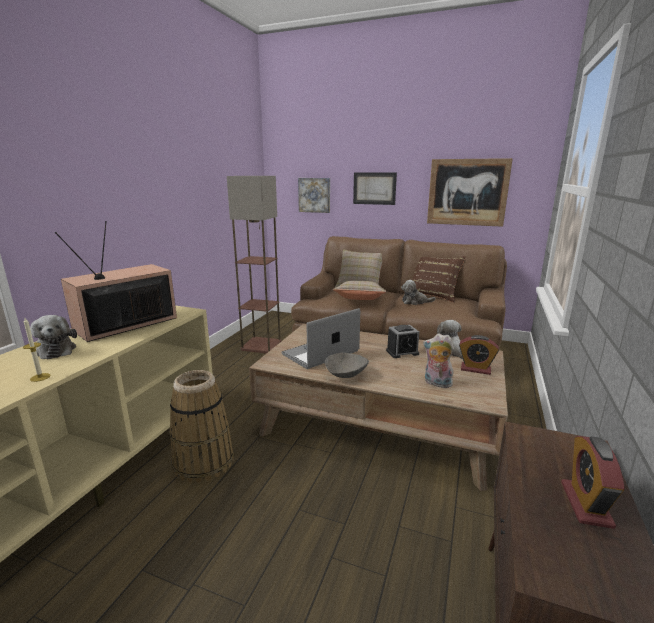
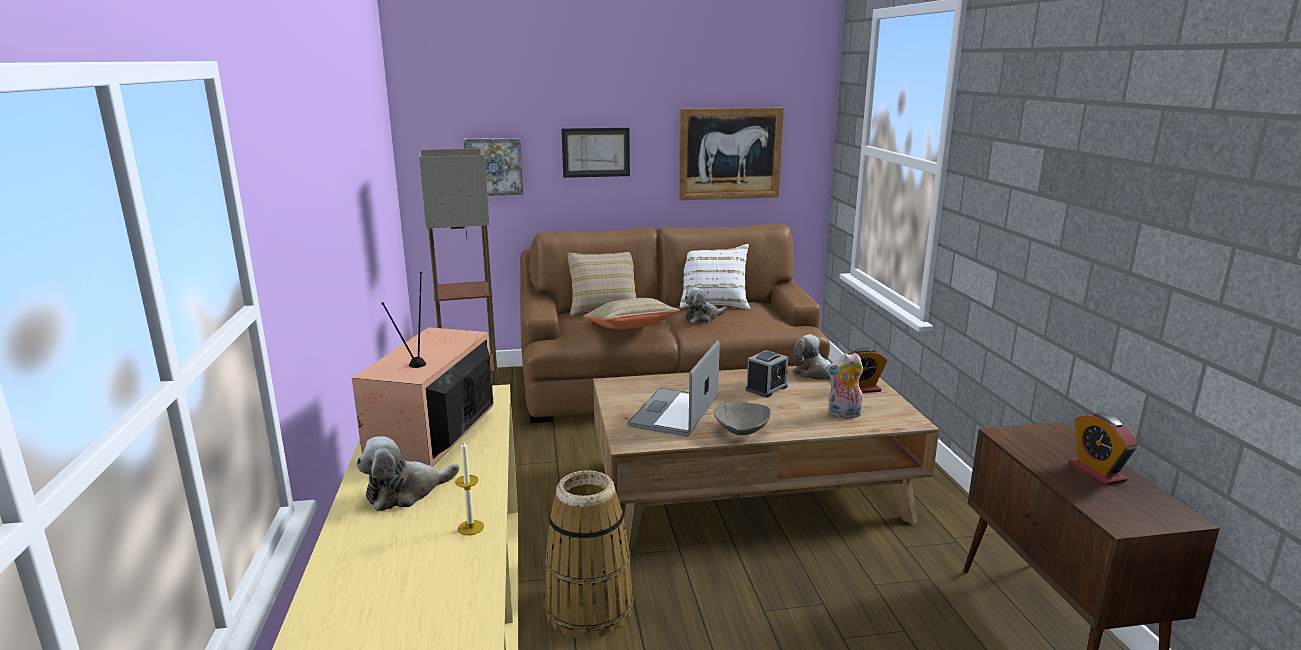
camera: 30 degrees left, 0 degrees up
(55, 350) = (405, 492): plush toy -> plush toy turned 120 degrees clockwise
(433, 295) = (713, 304): brown pillow -> white pillow

